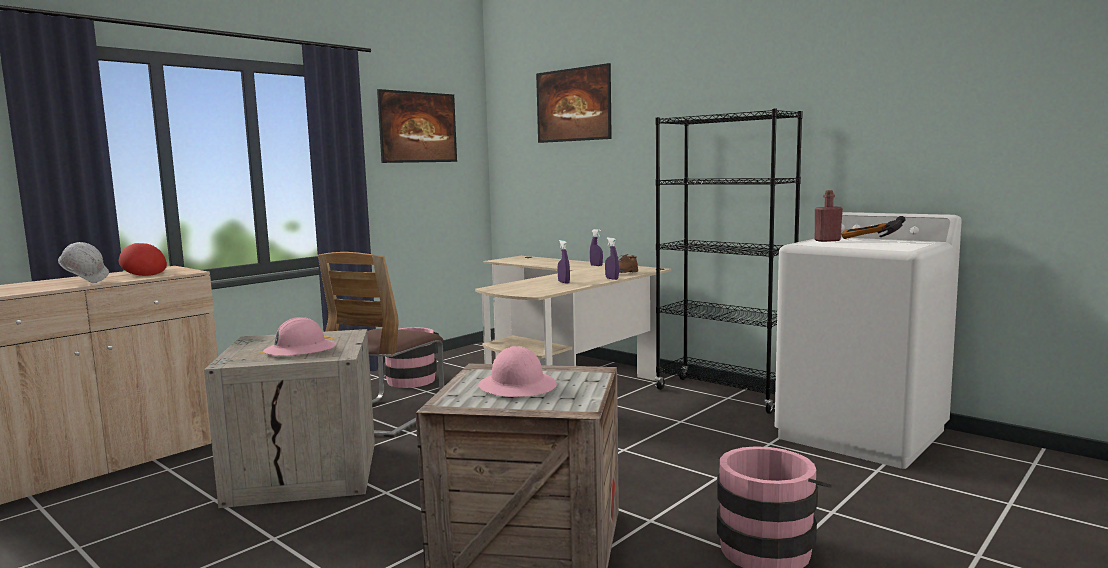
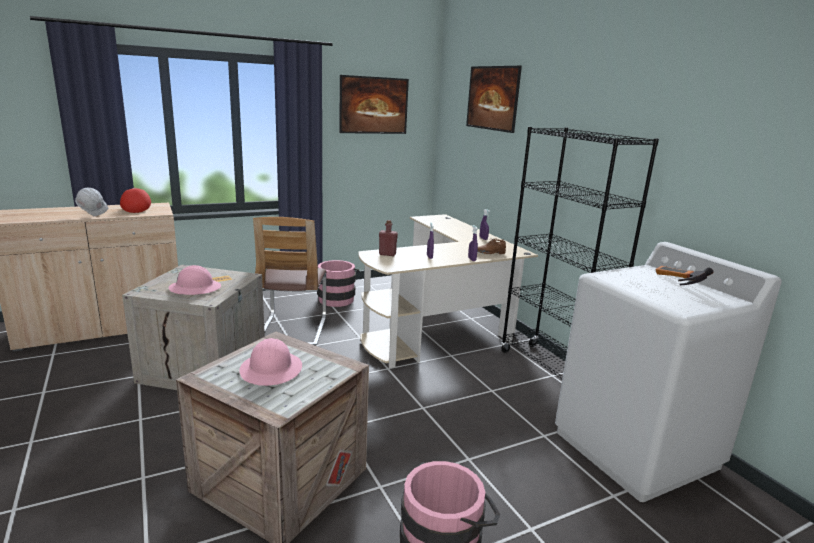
camera: 20 degrees right, 10 degrees up
(386, 417) = (292, 330): chair -> chair turned 45 degrees counterclockwise
(827, 240) = (636, 274): red bottle -> red bottle (387, 254)

